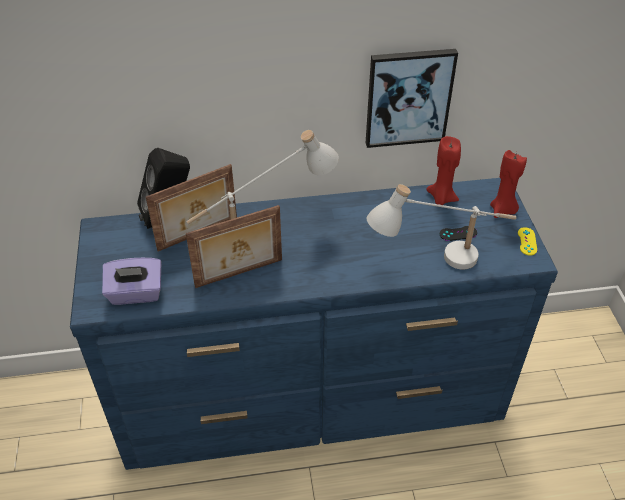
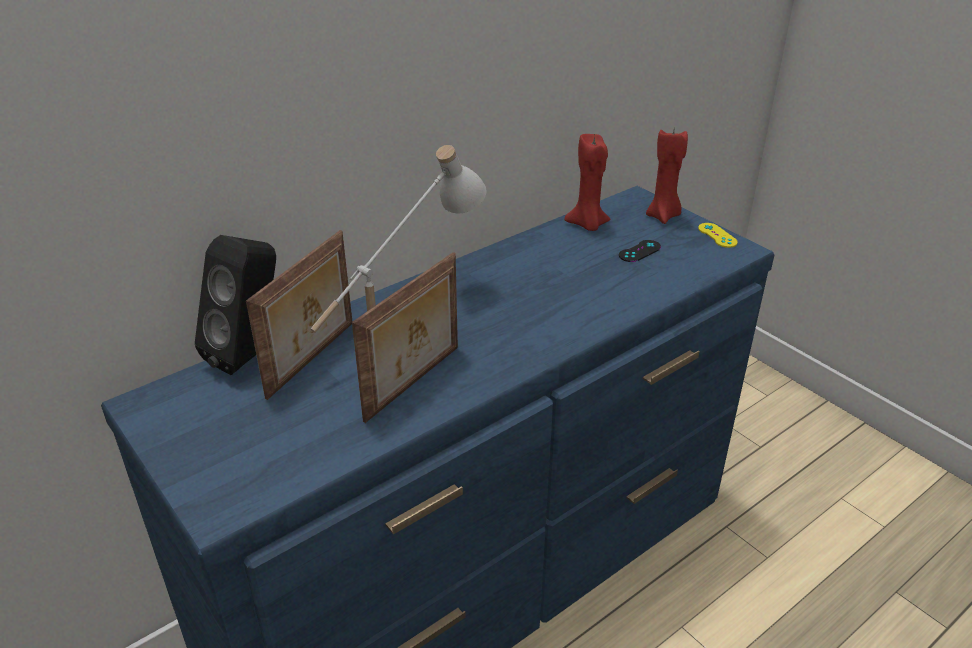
camera: 30 degrees left, 10 degrees down
(136, 294) = (278, 464): purple tissue box -> none
(408, 97) = (526, 93): picture -> none
(437, 263) = (647, 286): white table lamp -> none

